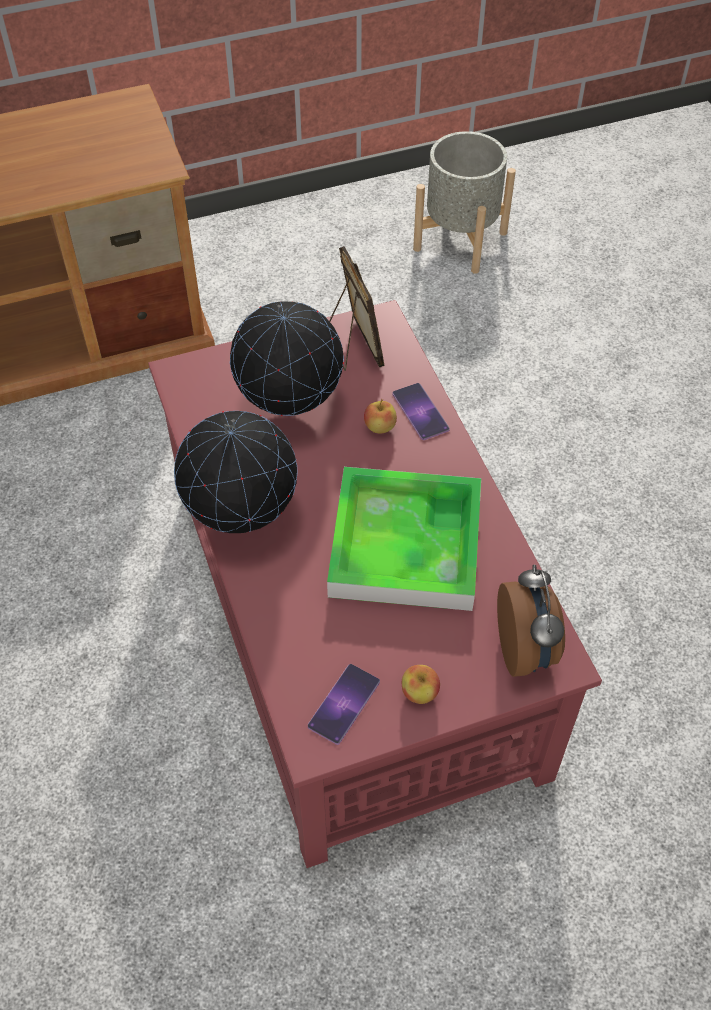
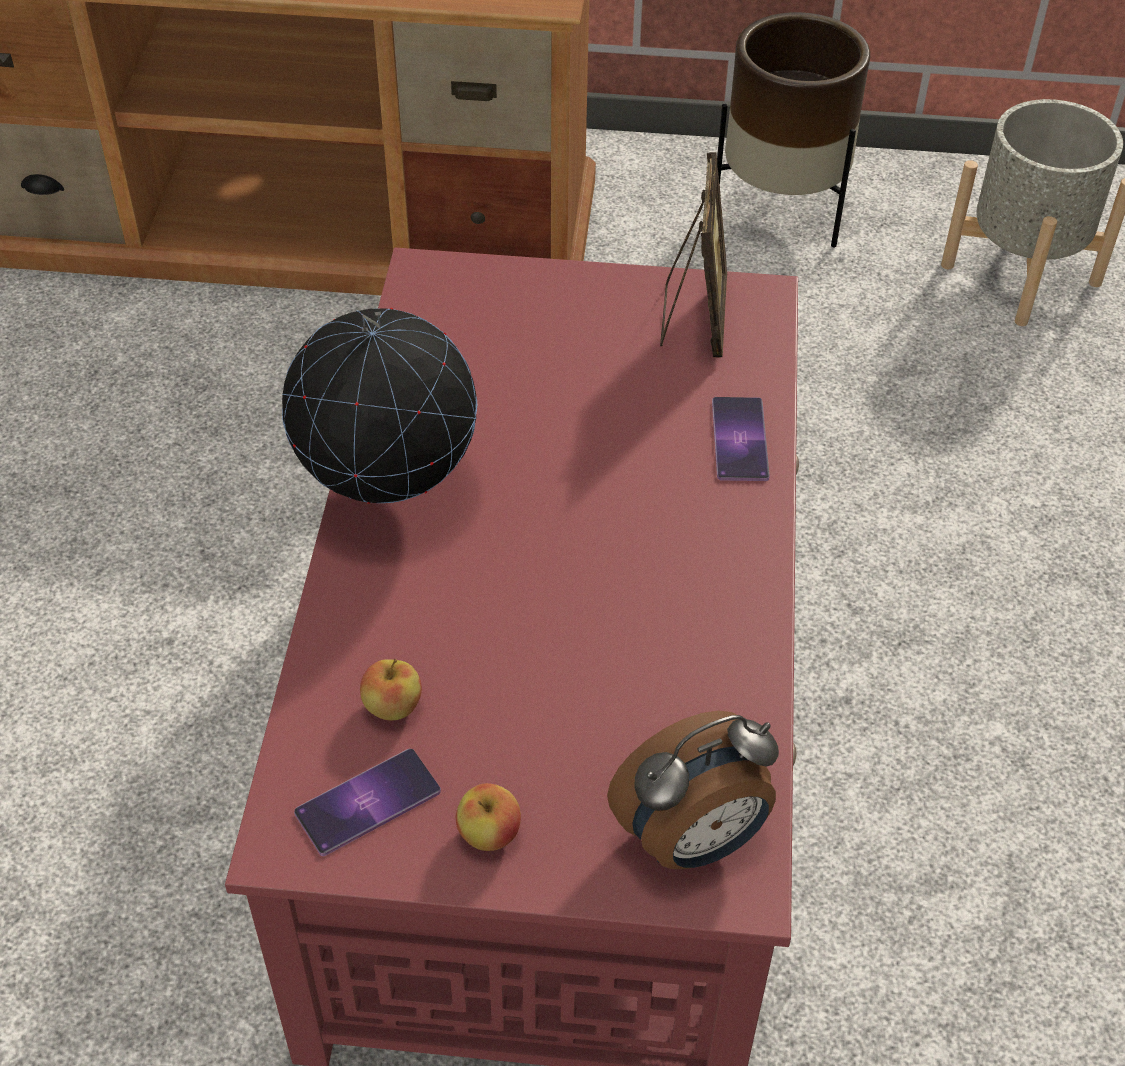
camera: 25 degrees right, 5 degrees down
(289, 406) = (551, 368): globe -> none
(305, 245) = (782, 212): none -> brown planter
(380, 427) = (665, 440): apple -> apple (392, 707)
(405, 544) = (601, 614): tray -> none
(526, 650) = (693, 841): alarm clock -> alarm clock turned 45 degrees clockwise

